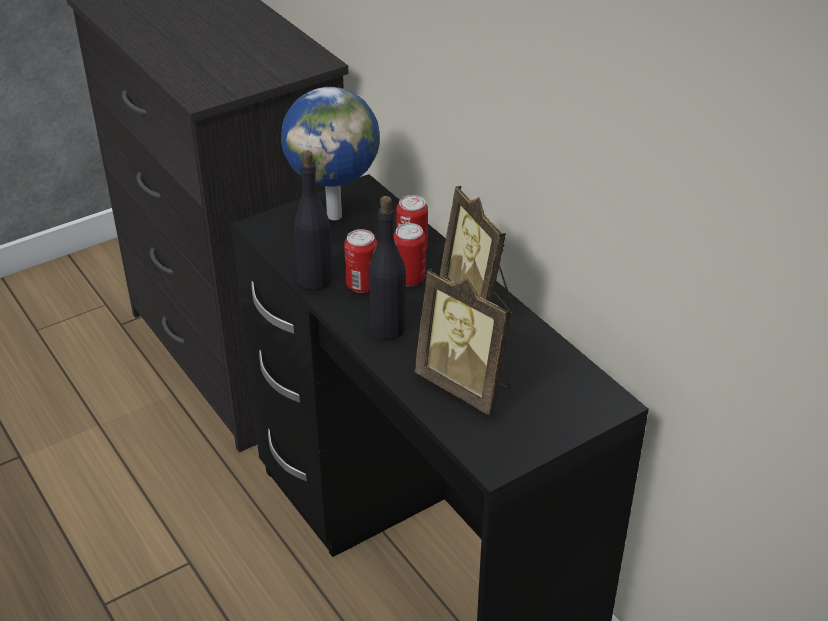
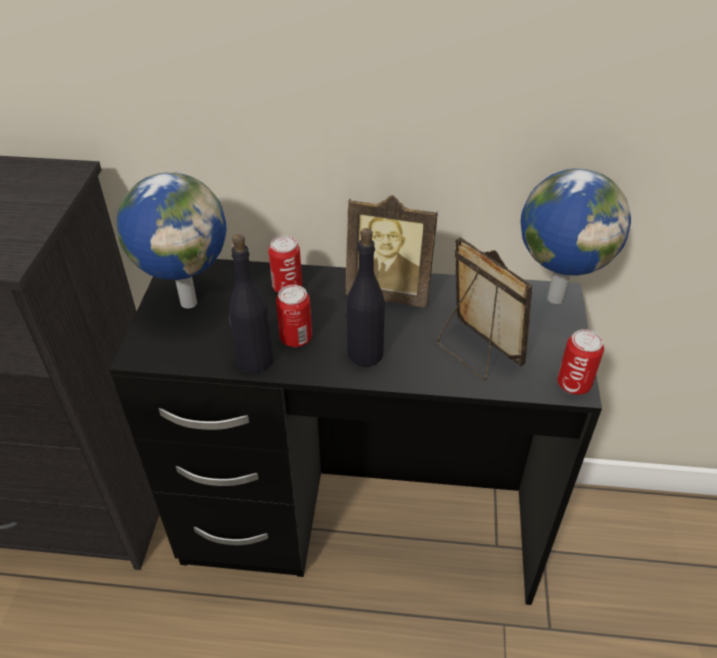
camera: 50 degrees left, 5 degrees up
(409, 278) = (320, 309): can -> can (573, 384)
(466, 386) = (476, 352): picture frame -> picture frame turned 120 degrees counterclockwise
(602, 400) = (554, 297): none -> globe

